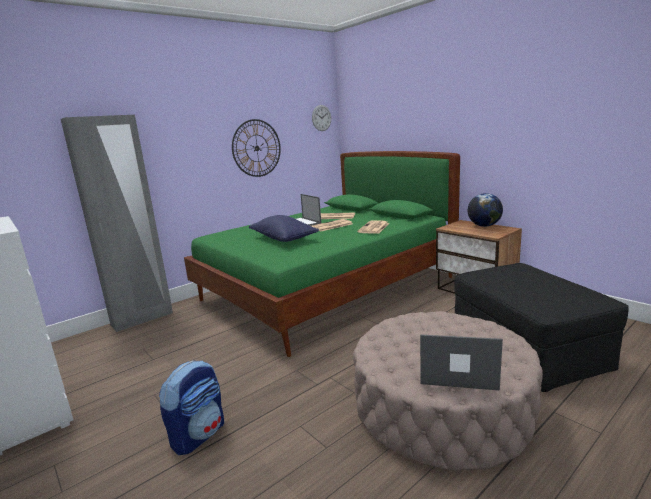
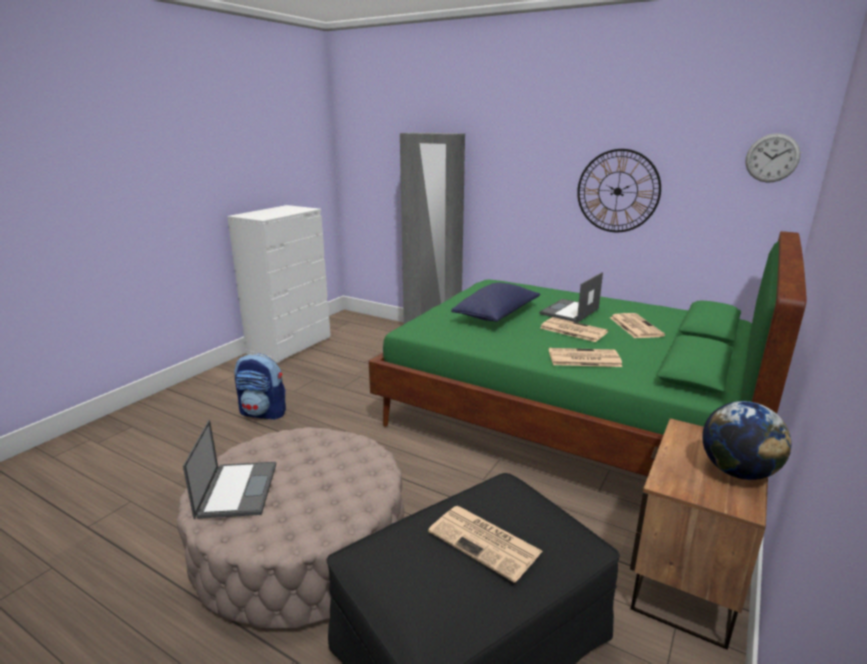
camera: 70 degrees right, 5 degrees up
(529, 278) = (486, 542): none -> newspaper

